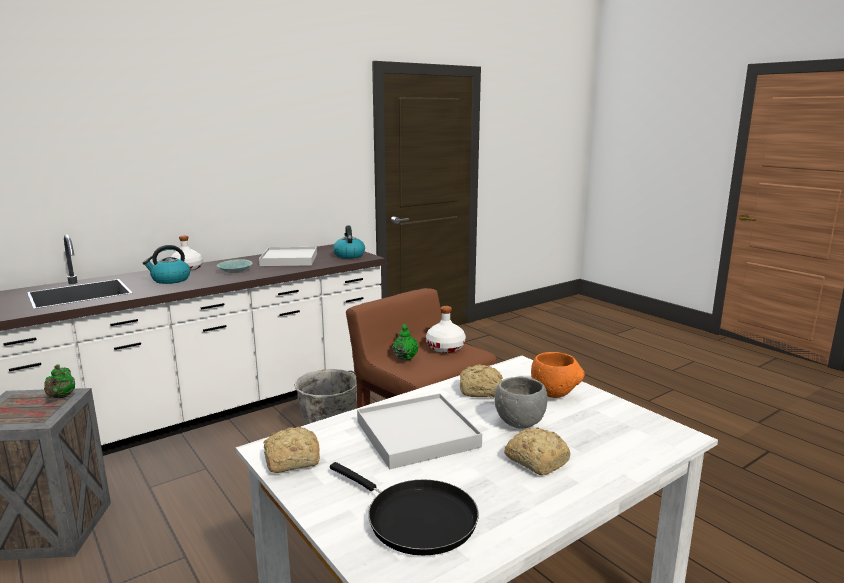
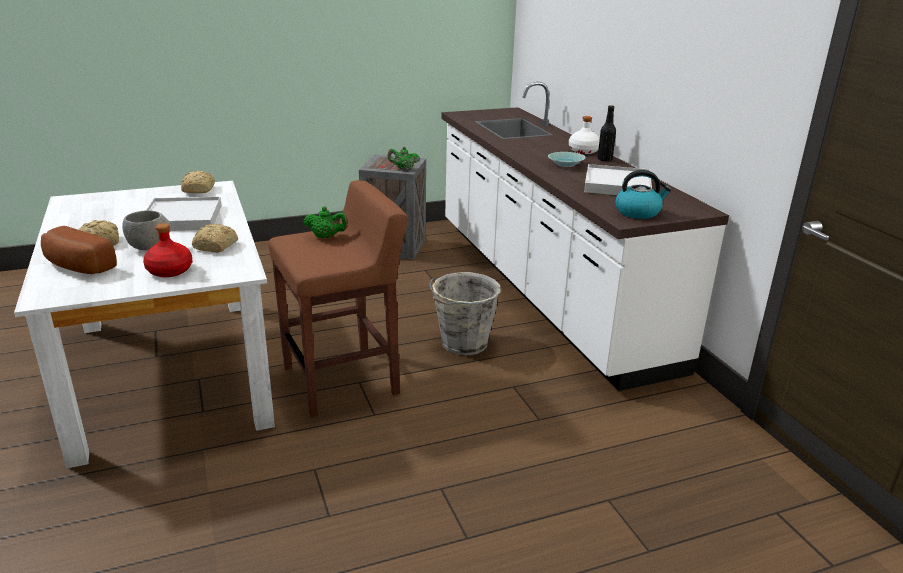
camera: 105 degrees right, 10 degrees up
(170, 280) = (540, 146): kettle -> none
(217, 263) = (604, 159): none -> black bottle
(415, 519) = (104, 207): black frying pan -> none
(446, 347) = (333, 256): white bottle -> none
(554, 395) = (170, 270): orange bowl -> red bottle
(606, 447) = (77, 267): none -> bread

